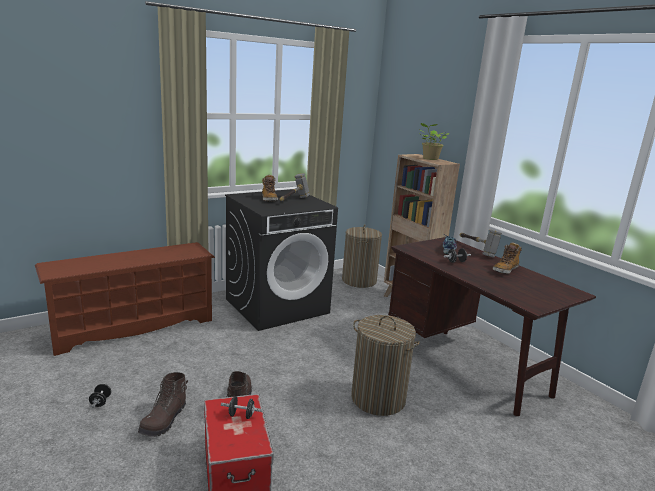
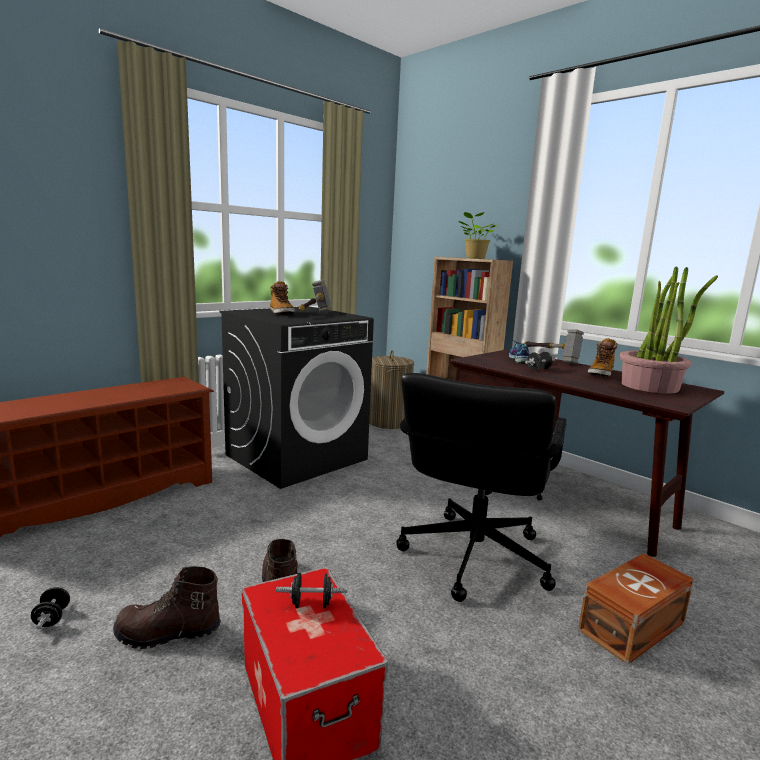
camera: 10 degrees left, 5 degrees down
(164, 420) = (167, 633): brown boot -> brown boot turned 75 degrees clockwise
(378, 398) = (473, 557): laundry basket -> black office chair
(470, 461) = (634, 626): none -> brown storage box
(535, 286) = (650, 386): none -> potted plant

